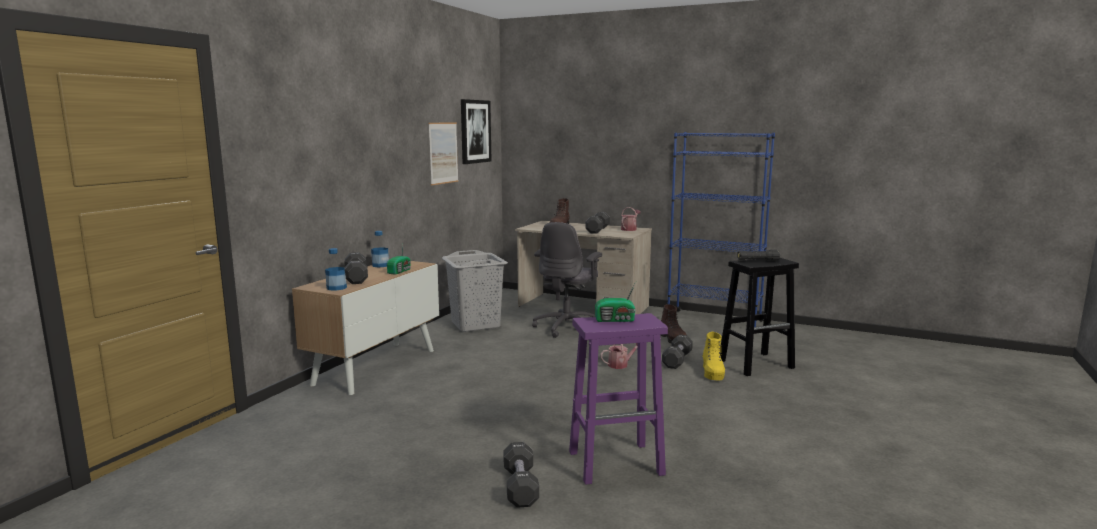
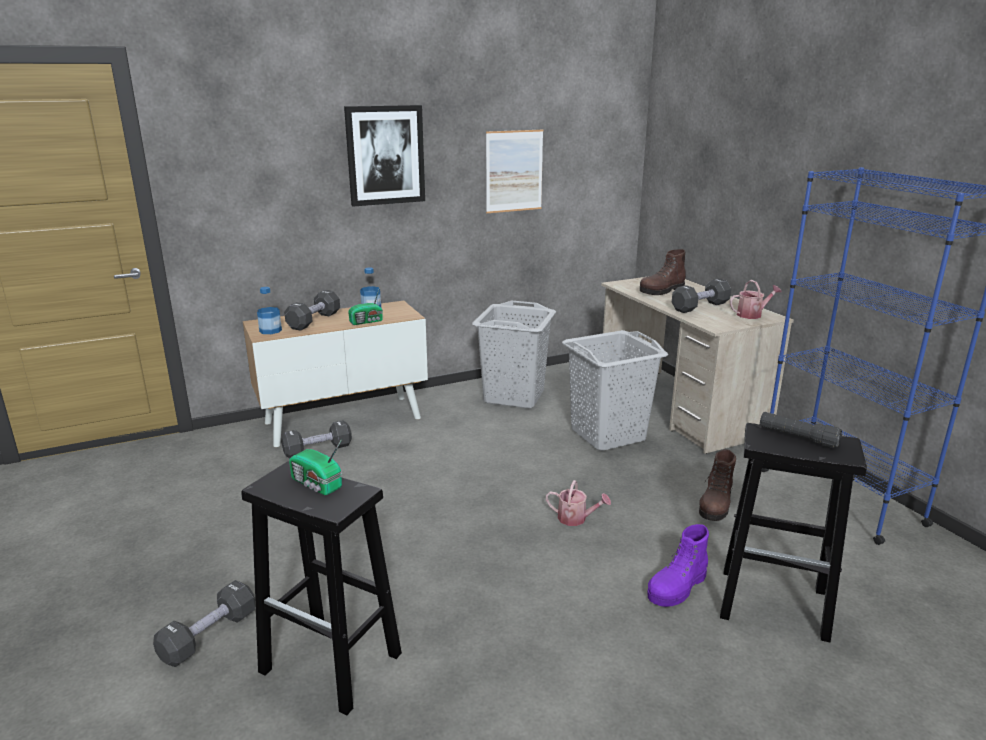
camera: 40 degrees right, 10 degrees up
(475, 131) = (584, 141): picture -> picture (385, 155)
(567, 327) = (607, 434): grey office chair -> grey laundry basket
(617, 463) = (333, 663): purple stool -> black stool
(677, 360) = (662, 543): black dumbbell -> black dumbbell (318, 450)
(712, 373) = (677, 588): yellow boot -> purple boot

